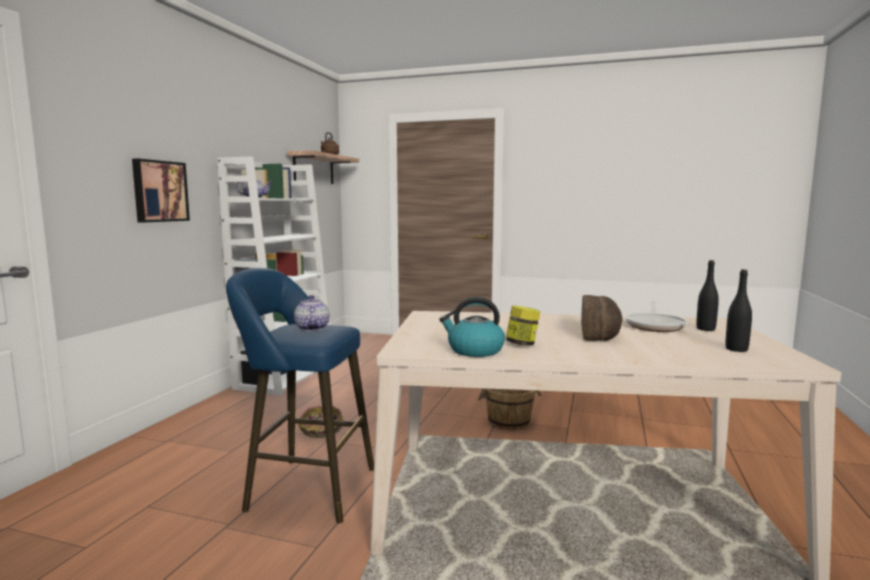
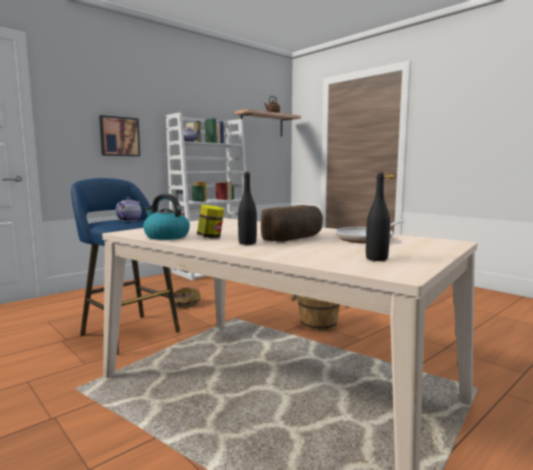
camera: 30 degrees right, 0 degrees up
(705, 329) = (409, 245): black bottle -> black bottle (247, 243)

